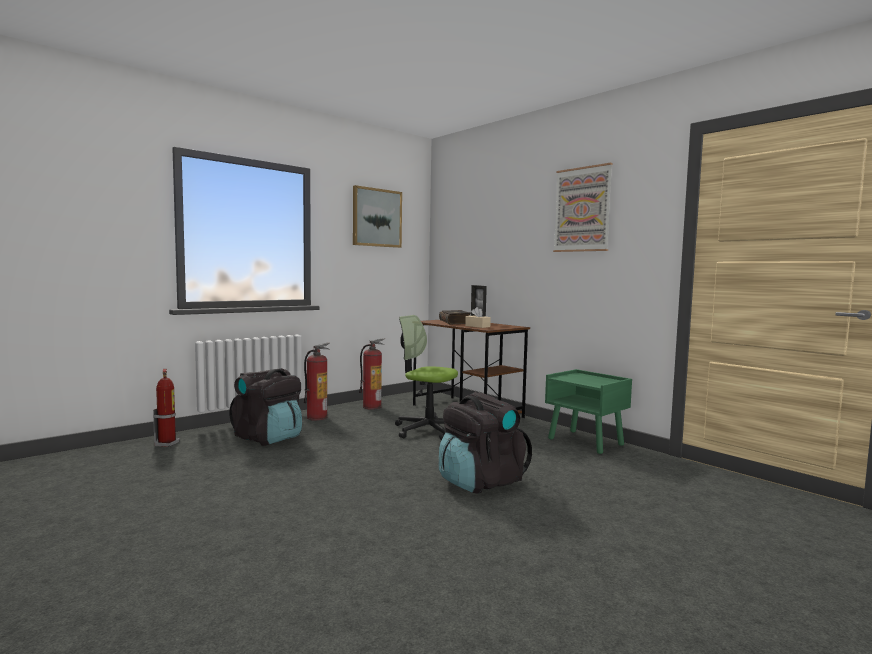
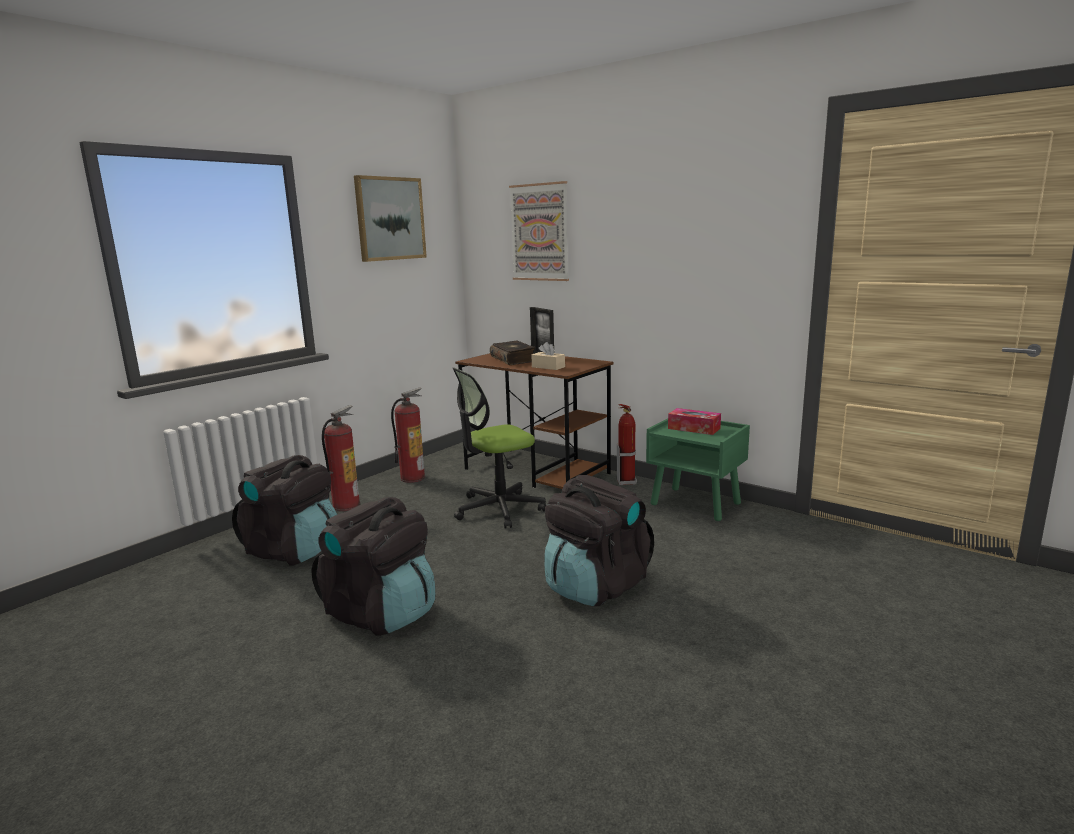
camera: 10 degrees left, 10 degrees up
(167, 444) = (152, 580): fire extinguisher -> fire extinguisher (626, 481)
(312, 478) = (381, 613): none -> black backpack
(427, 430) = (499, 509): office chair -> office chair turned 45 degrees counterclockwise
(582, 209) = (680, 208): picture -> picture (539, 232)
(585, 378) = (694, 428): none -> tissue box

